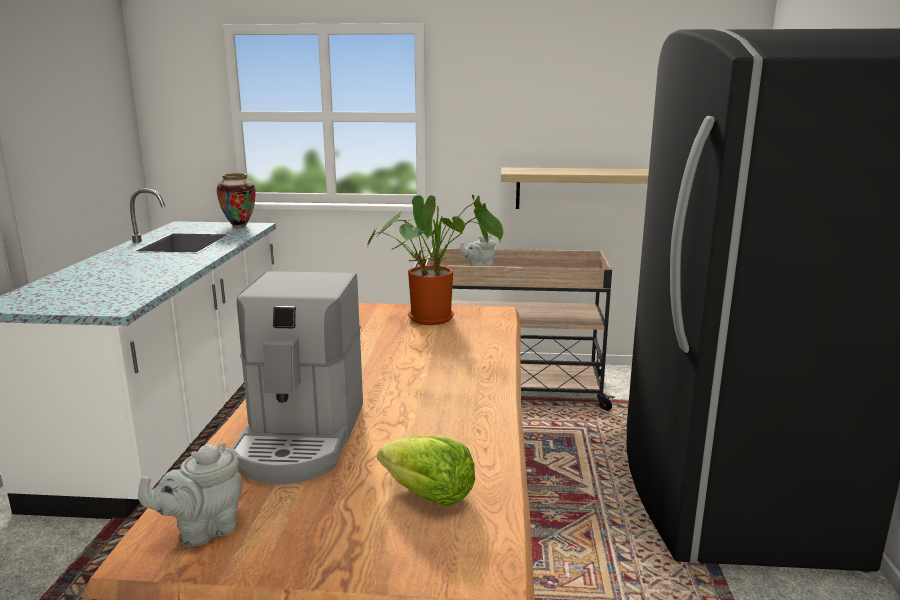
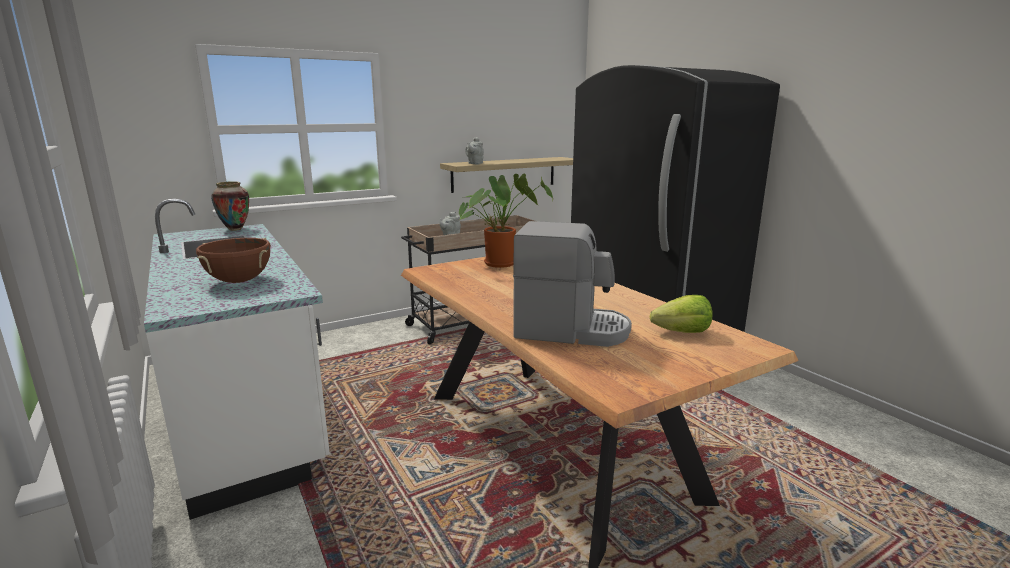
camera: 35 degrees left, 0 degrees up
(108, 285) = (239, 281): none -> brown cooking pot
(203, 530) = (622, 377): grey teapot -> grey teapot (475, 163)
(302, 437) = (570, 330): coffee machine -> coffee machine turned 45 degrees counterclockwise

